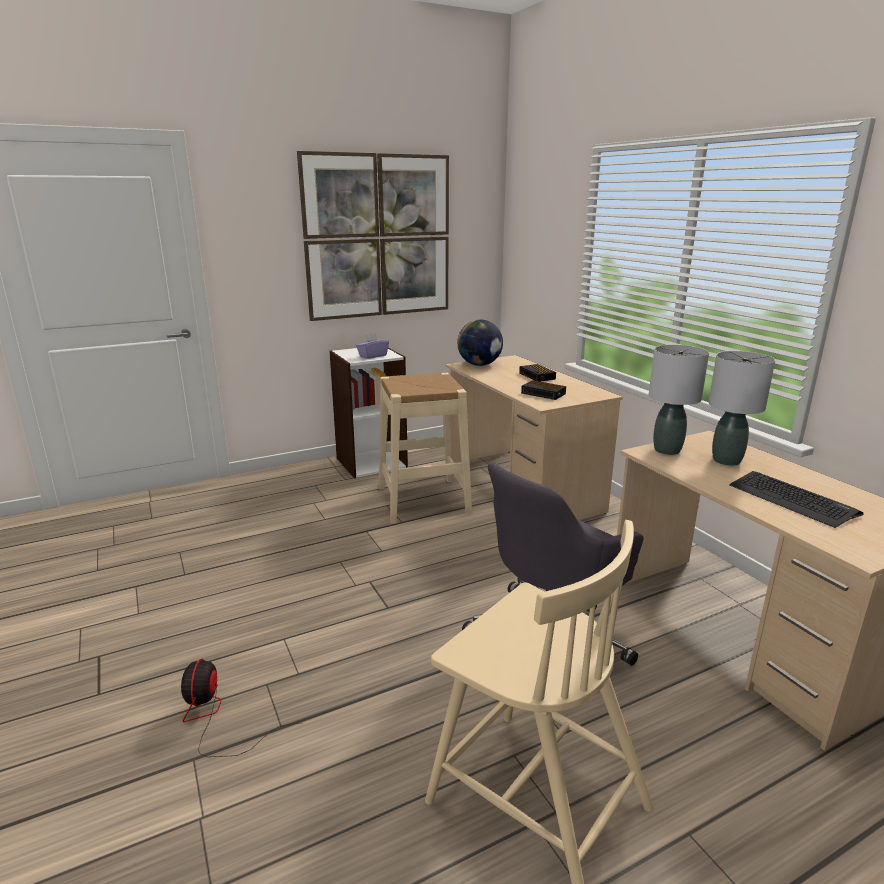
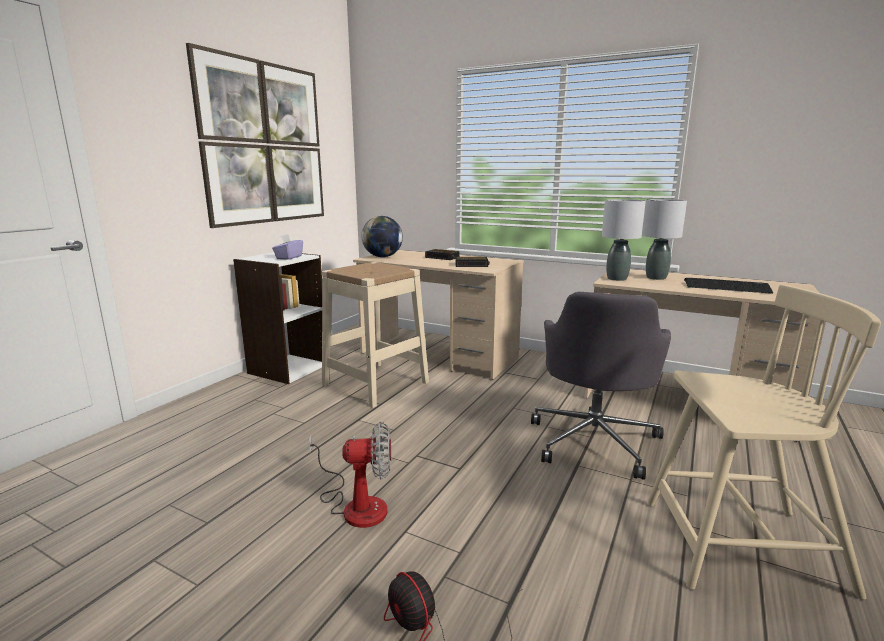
camera: 35 degrees left, 5 degrees down
(278, 603) = (356, 504): none -> fan

